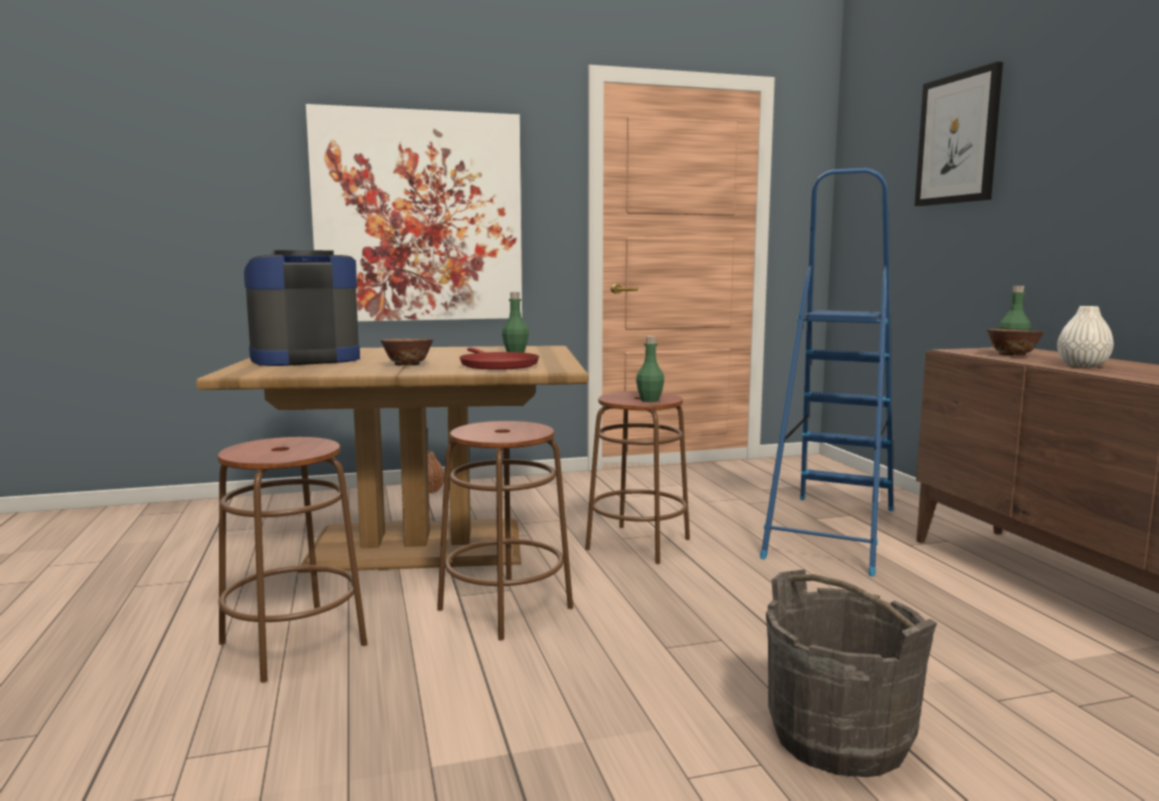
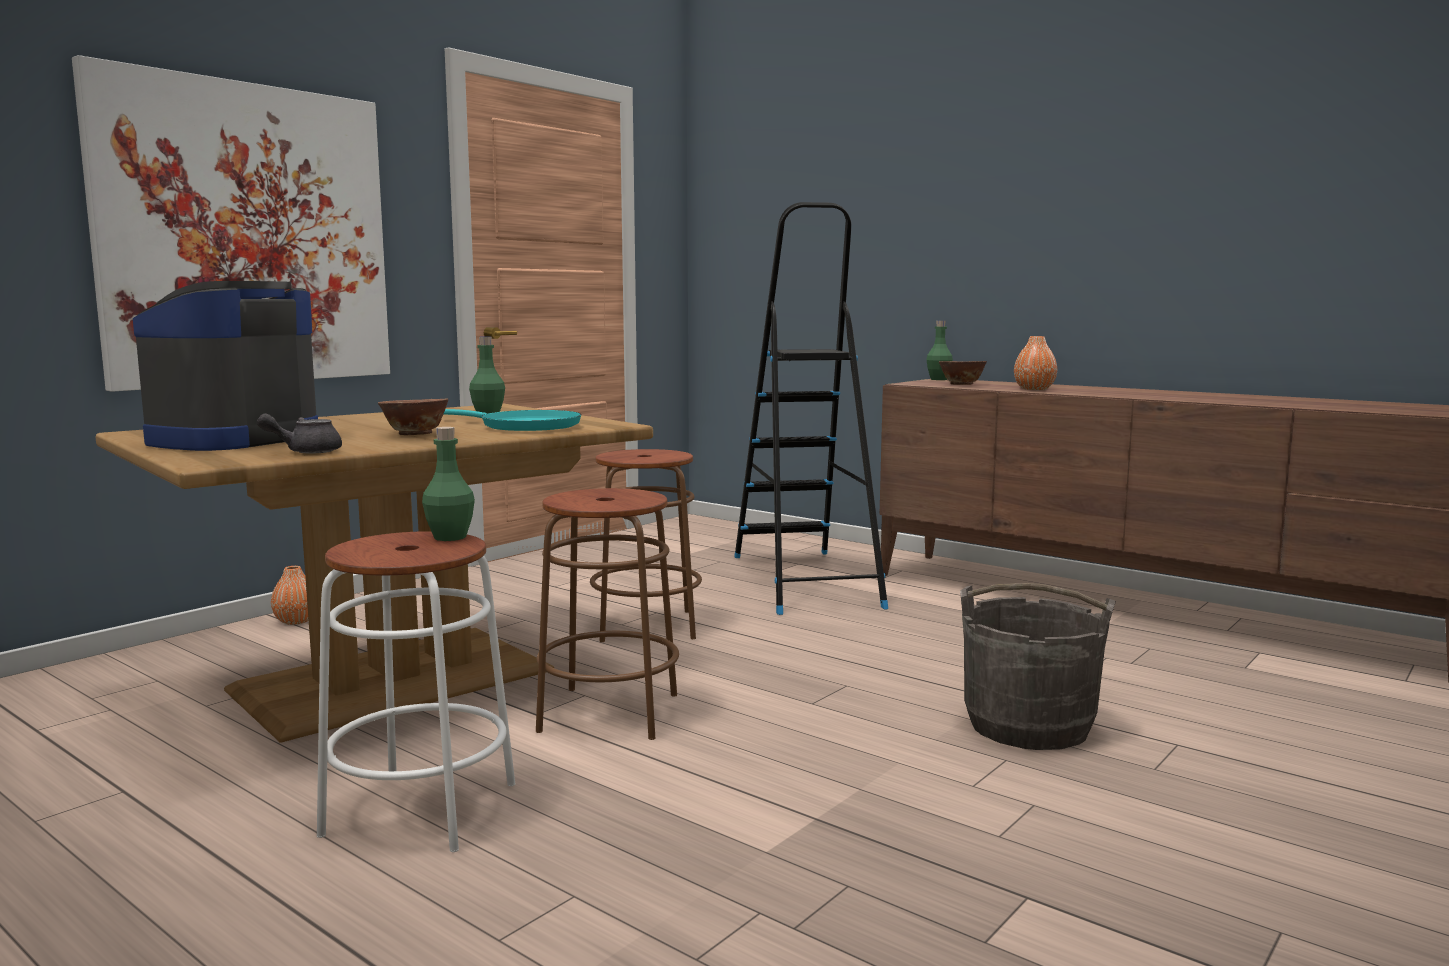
camera: 35 degrees left, 0 degrees up
(292, 644) = (420, 808): brown stool -> white stool
(301, 371) = (306, 451): none -> grey teapot
(497, 365) = (525, 426): red frying pan -> turquoise frying pan
(649, 400) = (662, 456): green bottle -> green bottle (450, 537)
(832, 531) = (803, 580): blue step ladder -> black step ladder
(958, 139) = (850, 176): picture -> none
(1082, 366) = (1034, 389): white vase -> orange vase

